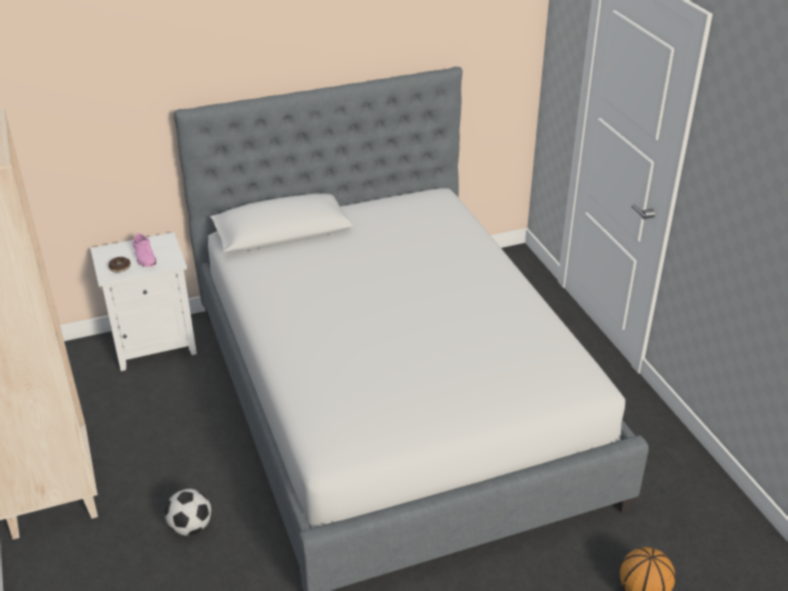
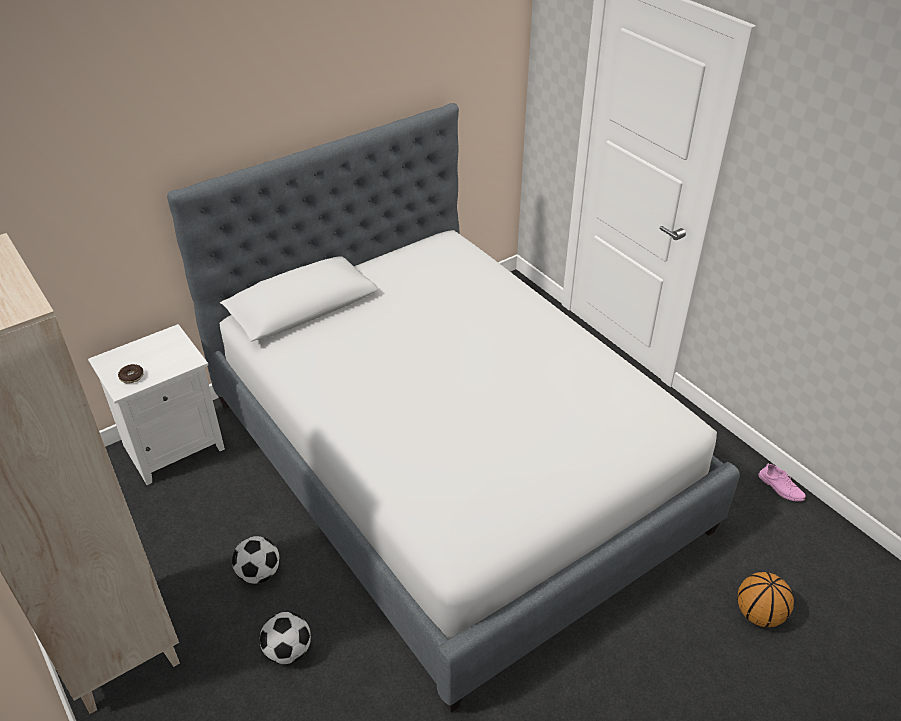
camera: 15 degrees left, 5 degrees up
(145, 256) = (156, 359): pink shoe -> pink shoe (780, 487)
(189, 460) = (259, 573): none -> football

